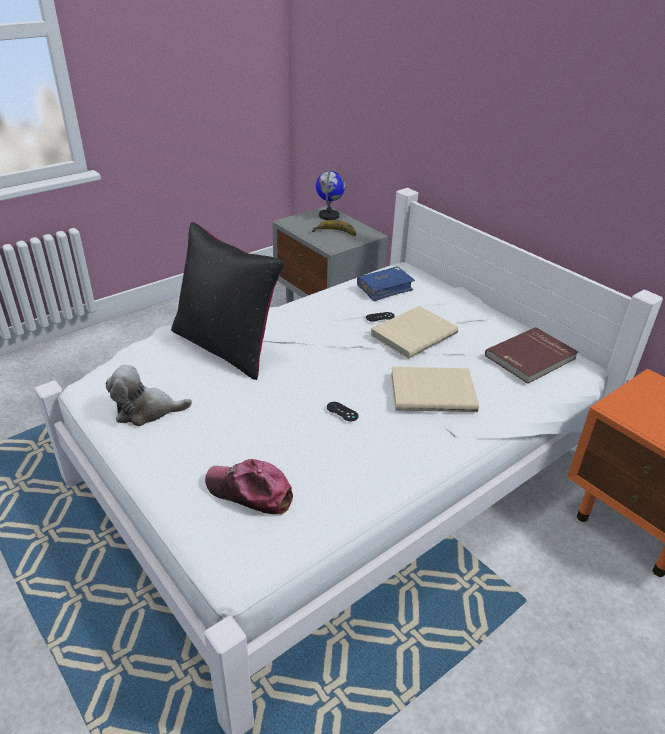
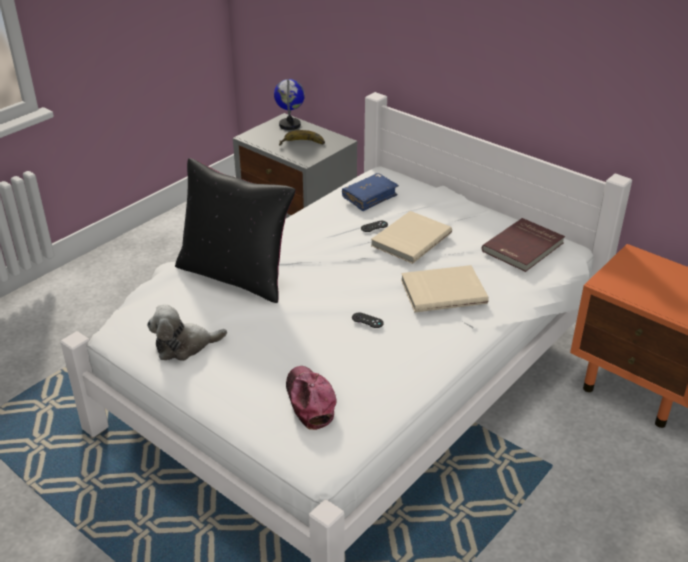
camera: 10 degrees left, 0 degrees up
(250, 492) = (309, 401): cap -> cap turned 60 degrees clockwise

